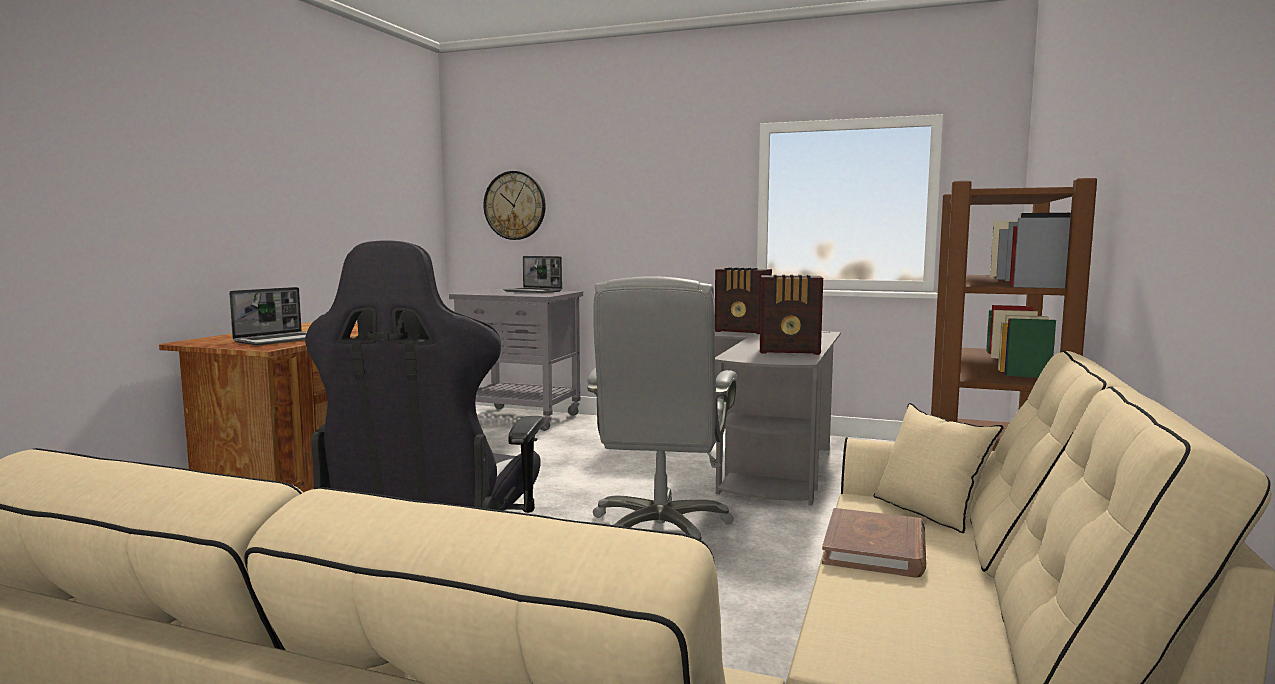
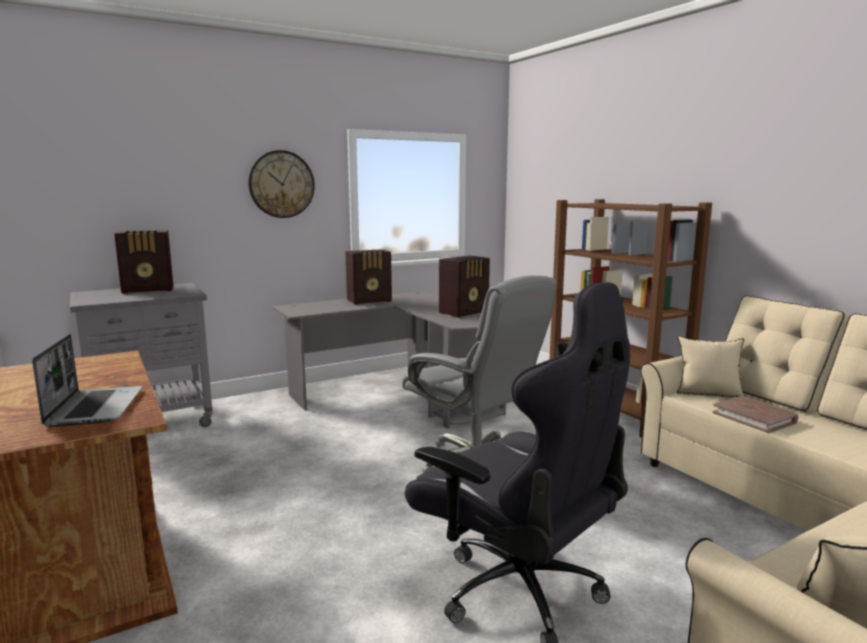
camera: 50 degrees left, 5 degrees up
(515, 205) = (94, 196): wall clock -> wall clock (281, 184)
(533, 291) = (149, 290): laptop -> radio

